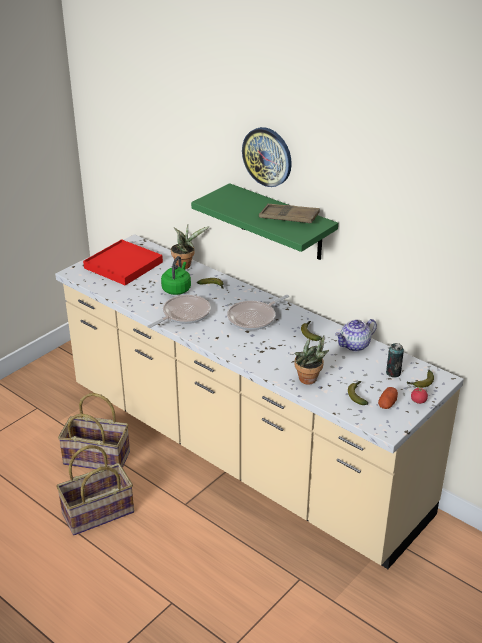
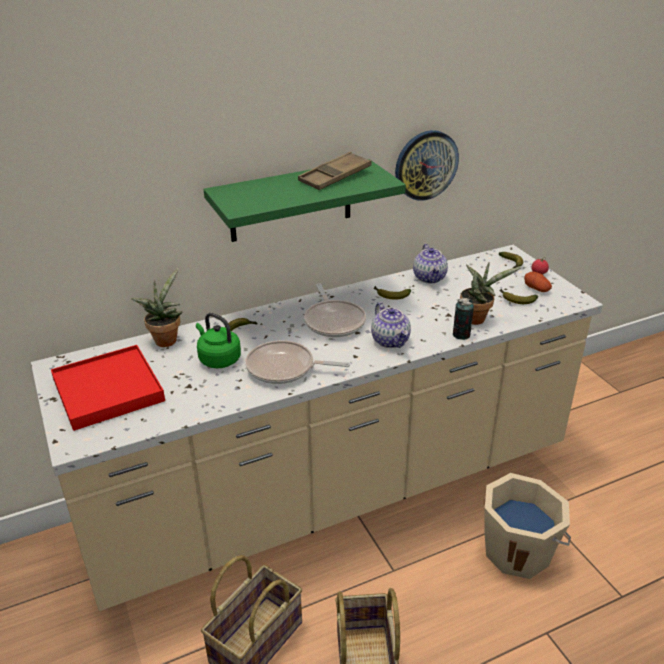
camera: 65 degrees left, 0 degrees up
(183, 314) = (284, 368): frying pan -> frying pan turned 60 degrees counterclockwise
(244, 571) = (518, 551): none -> beige bucket
(247, 347) = (391, 341): none -> teapot
(267, 156) = (263, 121): wall clock -> wall clock (426, 165)
(393, 373) = (488, 272): can -> can (461, 335)

